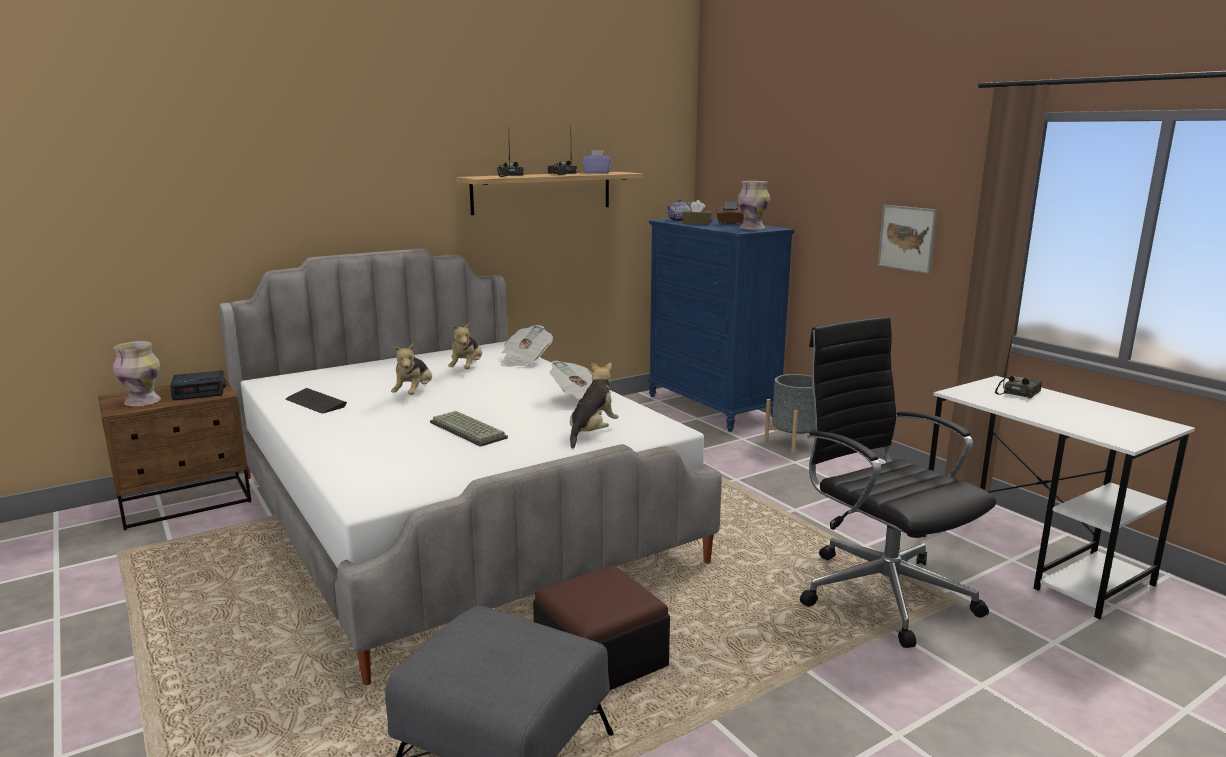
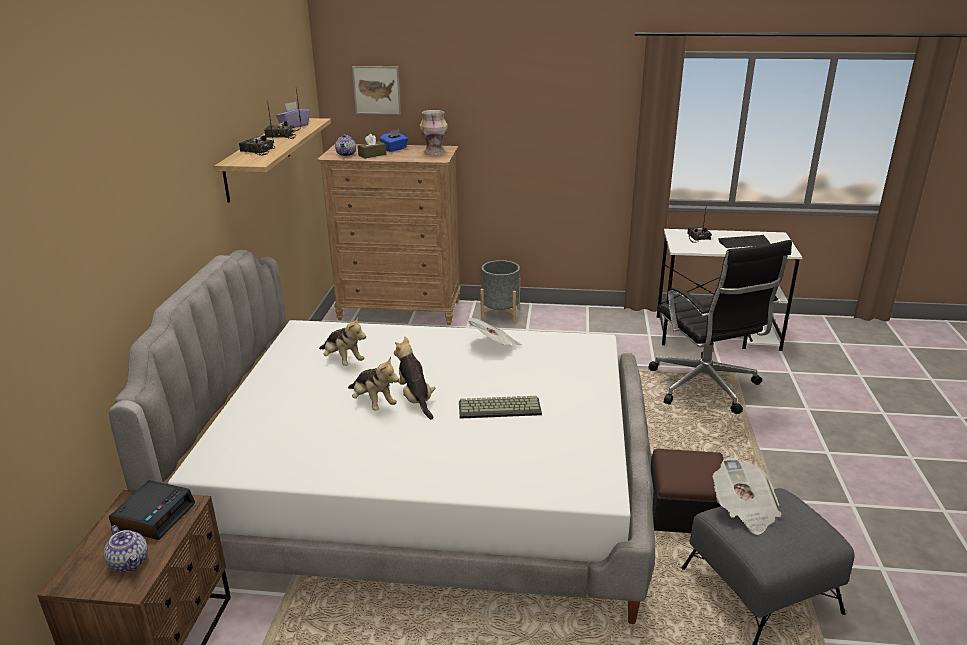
camera: 50 degrees left, 10 degrees up
(144, 402) = (130, 562): vase -> teapot
(315, 402) = (321, 456): keyboard -> keyboard (744, 243)
(525, 361) = (363, 332): newspaper -> newspaper (744, 510)
(592, 433) = (568, 367): plush toy -> plush toy (415, 399)
(711, 407) = (400, 310): blue dresser -> brown dresser
(730, 223) = (394, 149): brown tissue box -> blue tissue box
(881, 591) = (705, 387): black office chair -> black office chair turned 120 degrees counterclockwise
(907, 238) = (570, 143): picture -> picture (376, 90)

